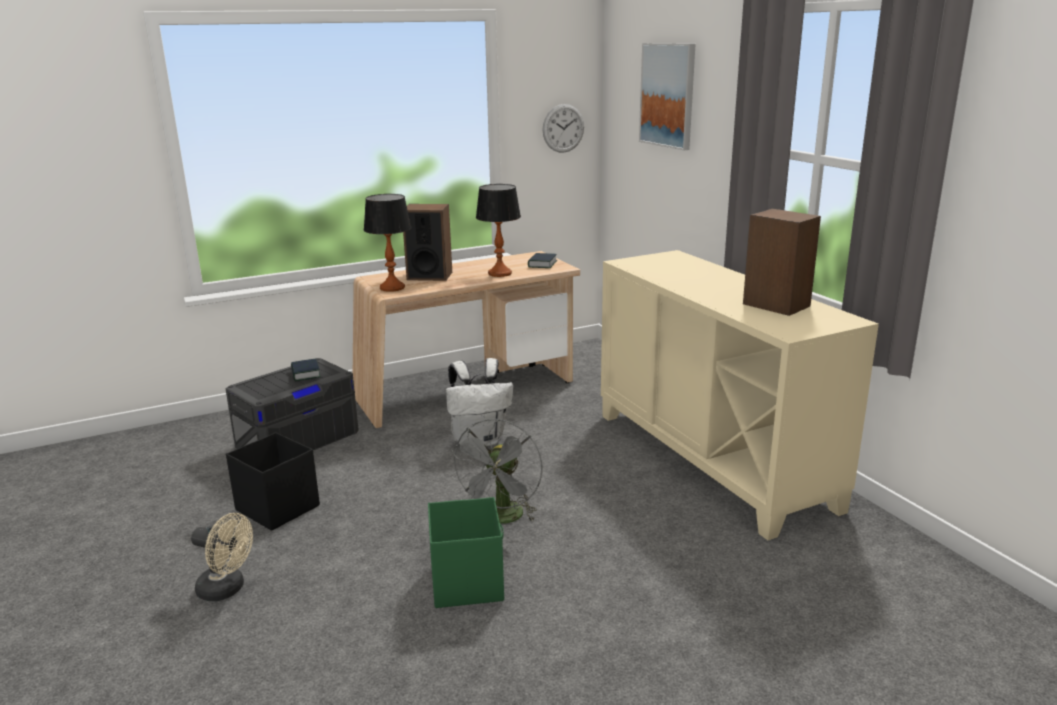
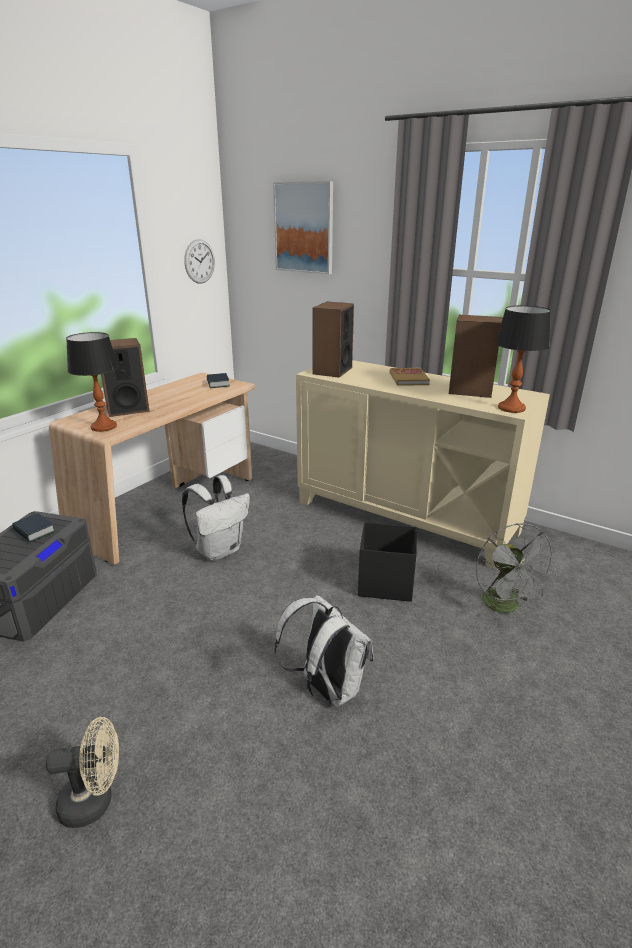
camera: 30 degrees left, 5 degrees up
(277, 507) = (76, 681): black storage box -> black storage box (384, 583)
(467, 582) = (326, 688): green storage box -> white backpack
(499, 273) = (191, 397): table lamp -> table lamp (511, 408)
(502, 519) = (302, 617): grey fan -> grey fan (506, 607)
(647, 263) = (332, 371): none -> speaker
(722, 282) = (408, 379): none -> book

